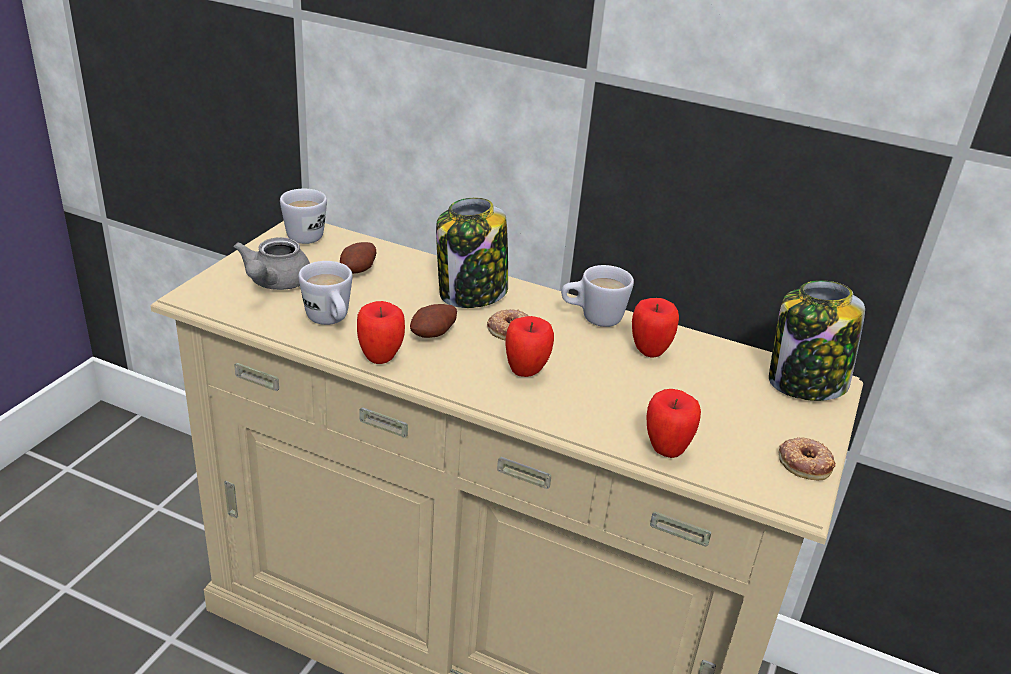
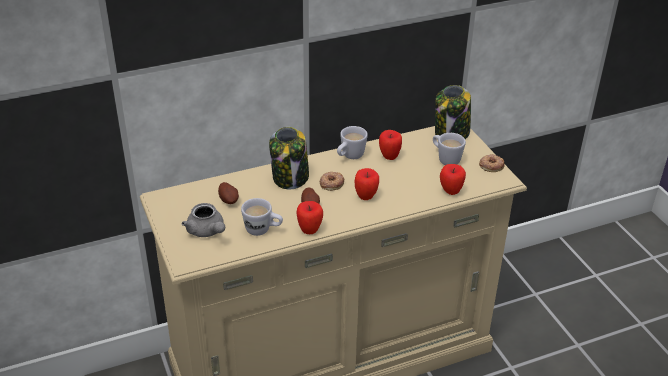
camera: 45 degrees left, 5 degrees up
(307, 234) = (170, 198): white mug -> white mug (445, 159)

